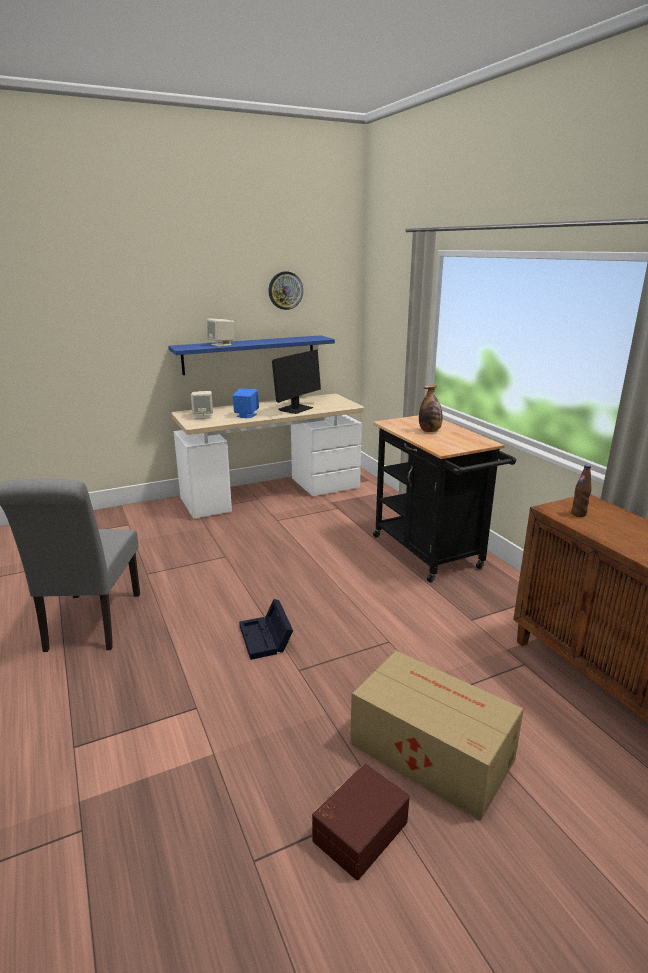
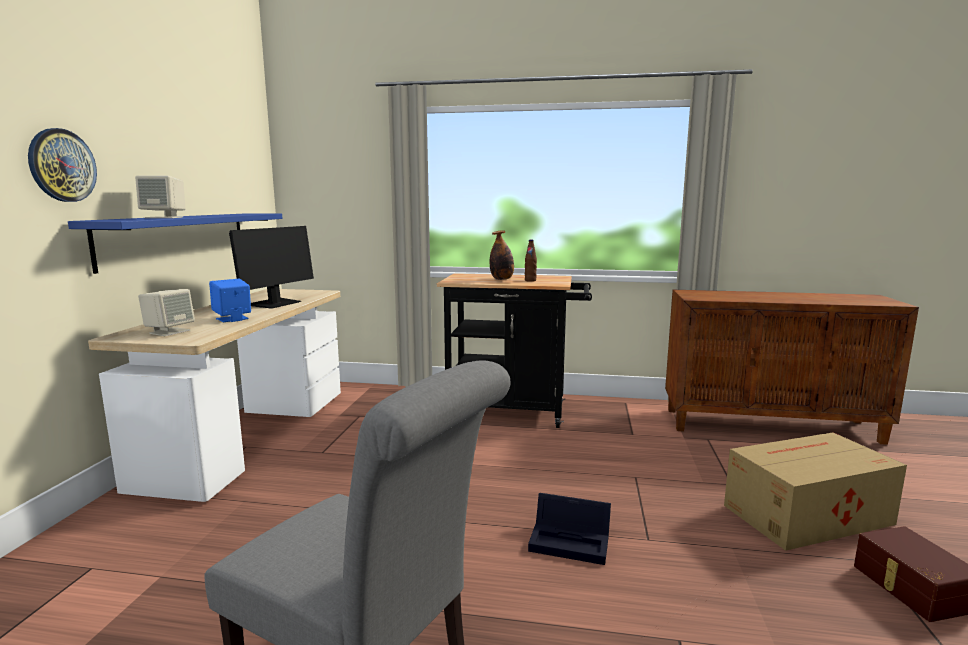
camera: 55 degrees left, 10 degrees down
(285, 290) = (207, 149): wall clock -> wall clock (62, 165)
(296, 409) = (275, 304): monitor -> monitor turned 45 degrees clockwise
(578, 514) = (709, 296): brown bottle -> brown bottle (530, 280)

